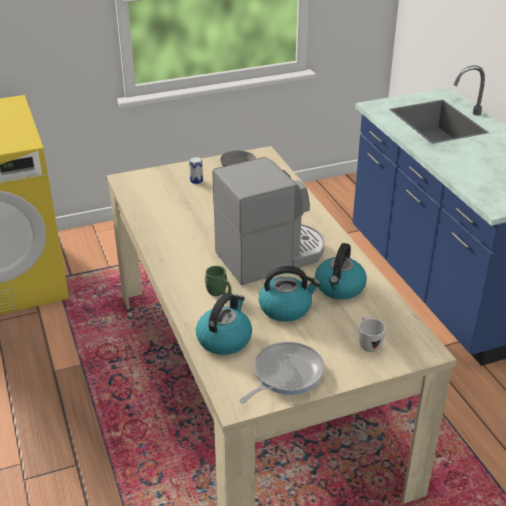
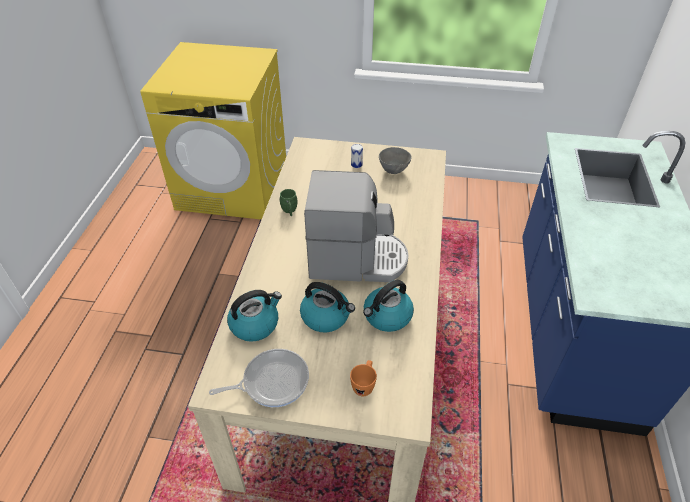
camera: 30 degrees right, 10 degrees up
(219, 293) = (287, 279): green mug -> green mug (289, 211)
(368, 344) = (364, 385): white mug -> orange mug

